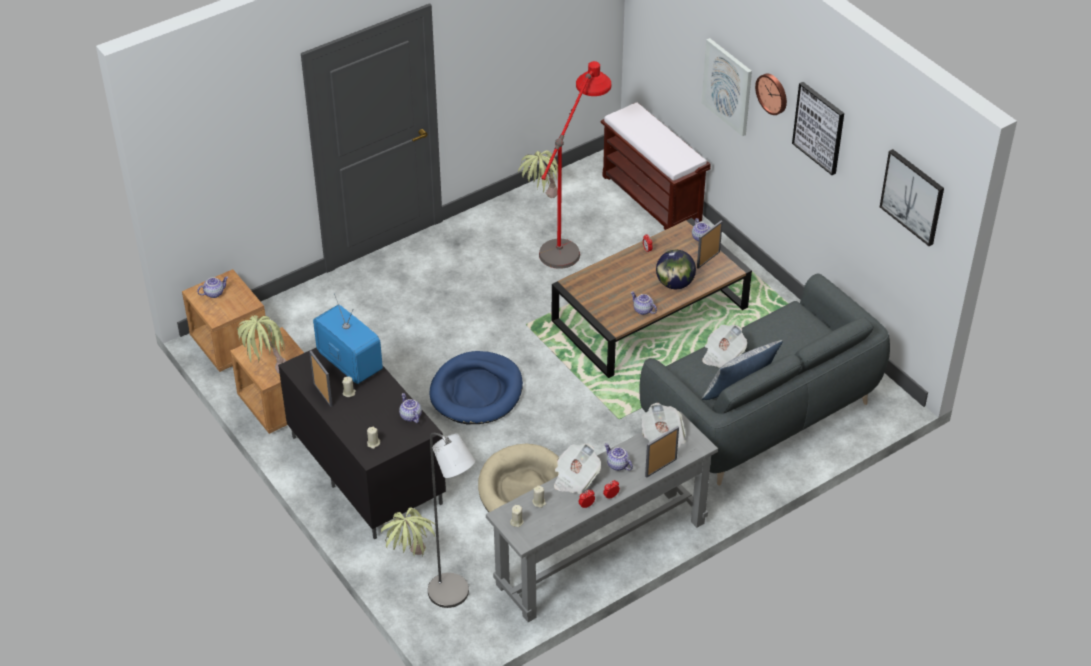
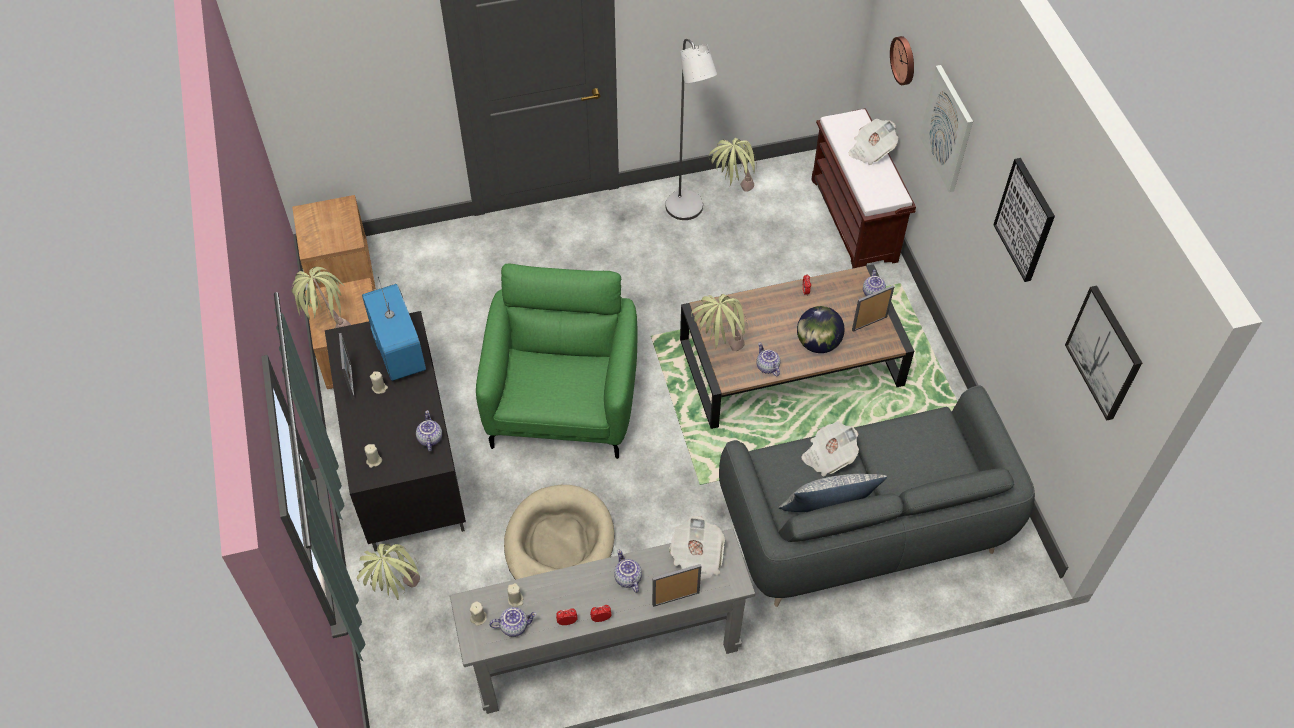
camera: 20 degrees right, 10 degrees up
(214, 293) = (322, 218): teapot -> teapot (514, 625)
(454, 596) = (424, 651): grey floor lamp -> grey floor lamp (687, 211)
(476, 391) = (562, 403): blue dog bed -> green armchair
(572, 237) = (747, 243): red floor lamp -> none
(575, 478) = (571, 580): newspaper -> newspaper (871, 150)
(598, 308) = (718, 350): none -> potted plant
(772, 93) = (988, 157): wall clock -> wall clock (904, 60)

